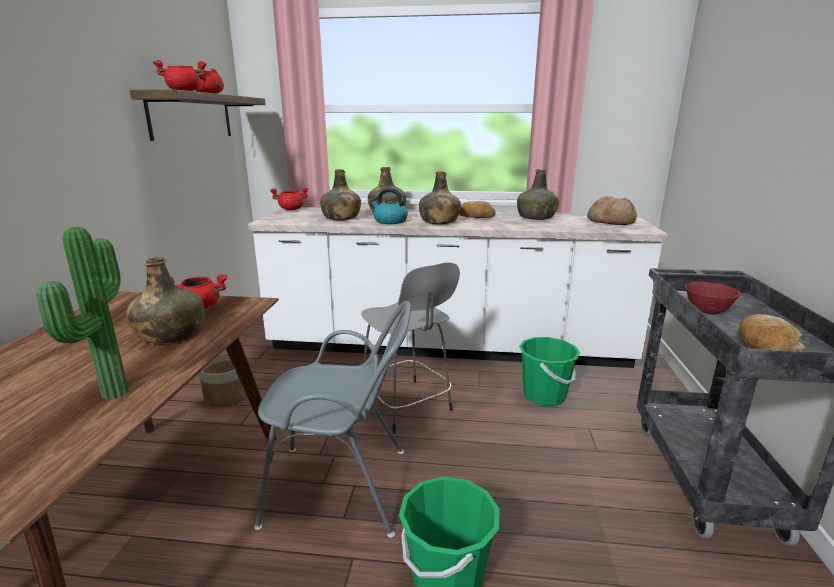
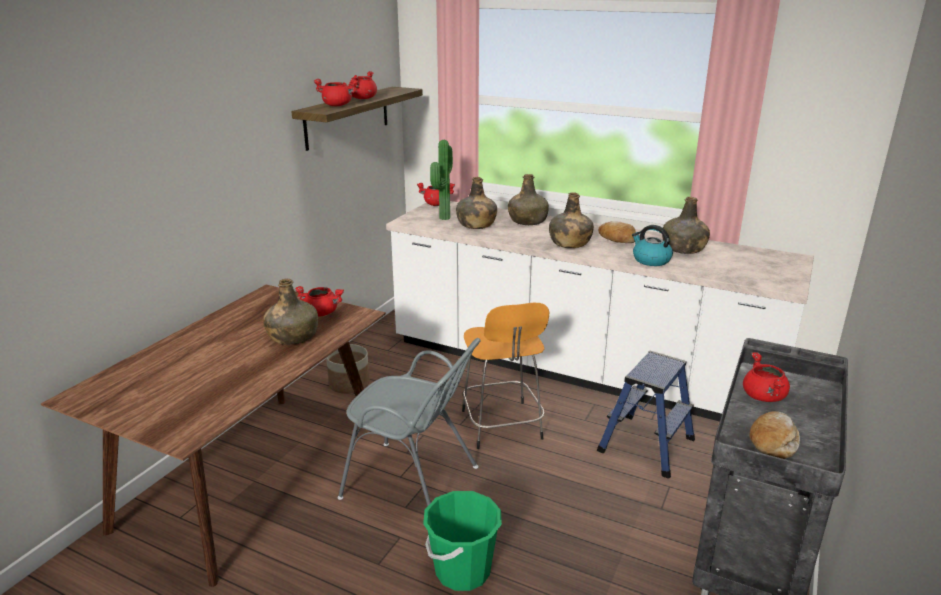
camera: 20 degrees right, 5 degrees up
(110, 393) = (243, 380): potted plant -> potted plant (442, 218)
(389, 221) = (520, 236): kettle -> kettle (650, 260)
(407, 407) = (502, 426): grey stool -> orange stool
(544, 396) = (646, 444): green bucket -> blue step ladder
(611, 221) = (764, 267): bread -> none
(707, 312) = (764, 397): red bowl -> red cooking pot

